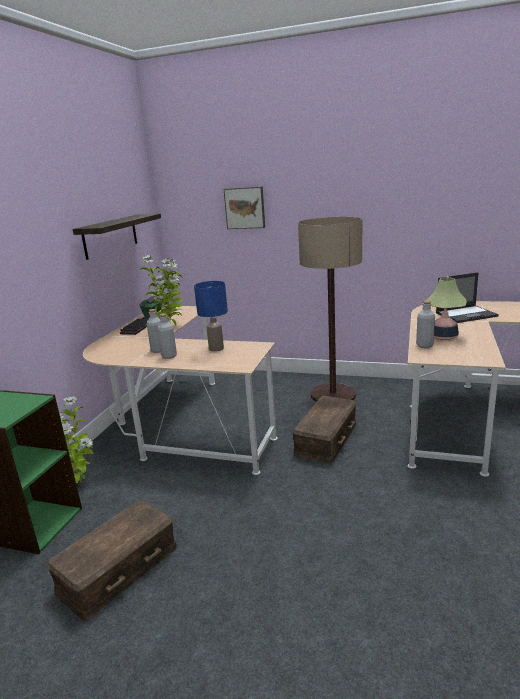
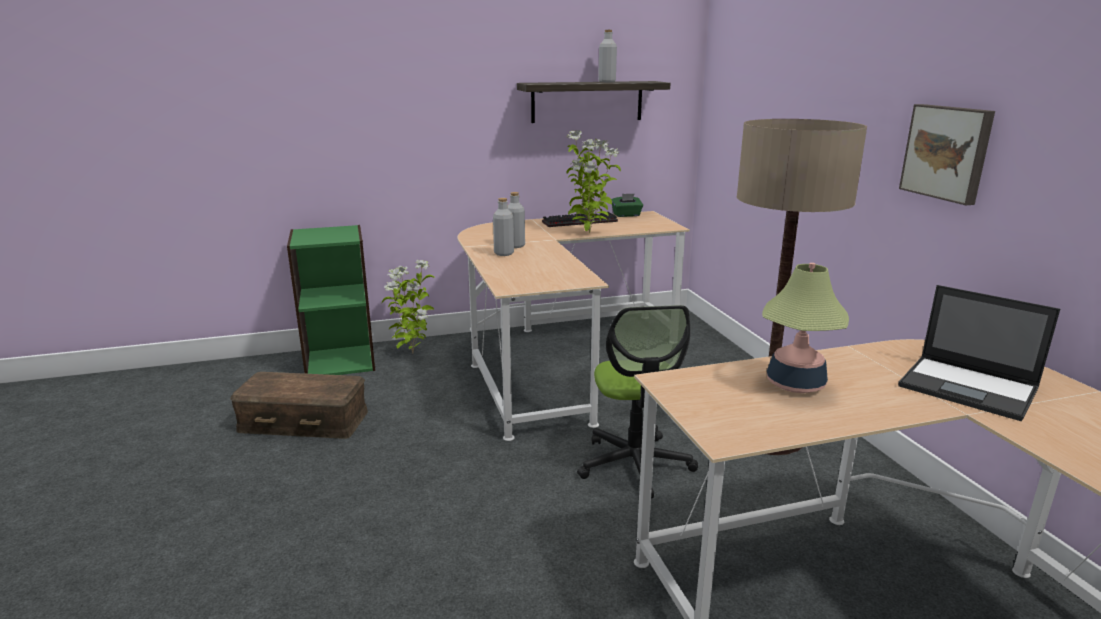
camera: 55 degrees right, 0 degrees up
(216, 349) = (548, 265): blue table lamp -> none
(245, 208) = (781, 90): picture -> picture (947, 152)
(326, 439) = (635, 464): brown storage box -> office chair
(424, 345) = (726, 375): grey bottle -> grey bottle (607, 82)

